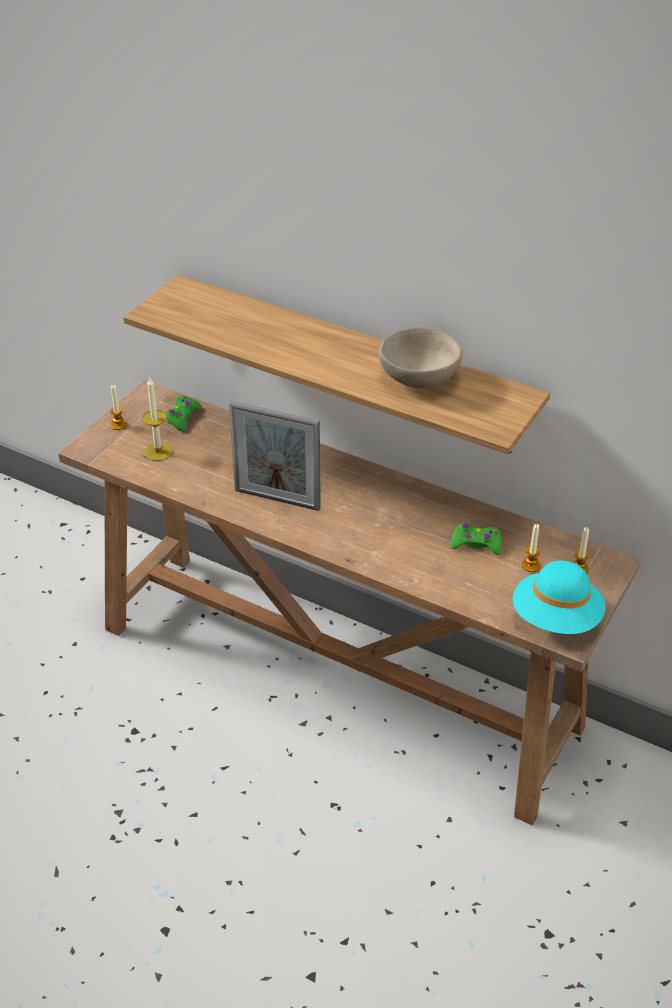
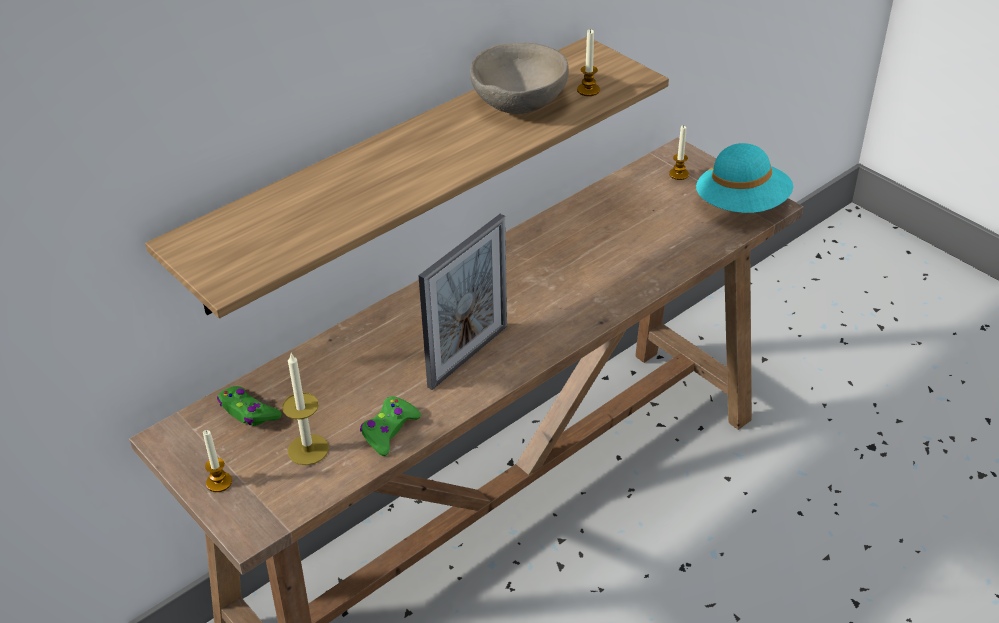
camera: 70 degrees left, 0 degrees up
(476, 543) = (615, 226): green game controller -> green game controller (389, 430)
(530, 565) = (662, 201): candle -> candle (588, 90)

